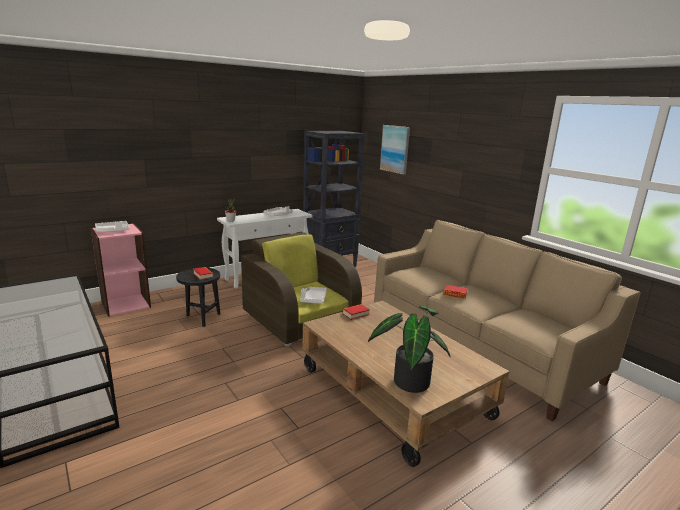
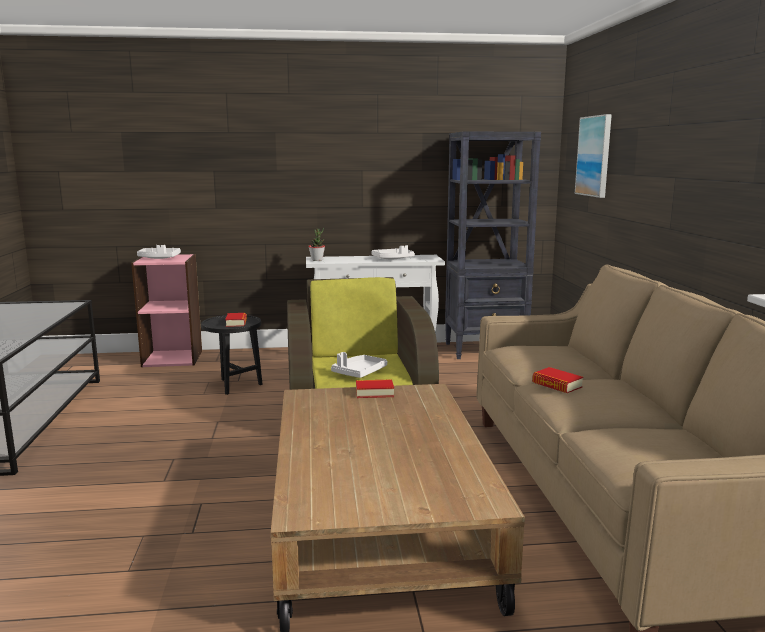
camera: 30 degrees right, 5 degrees down
(408, 380) = (322, 484): potted plant -> none

